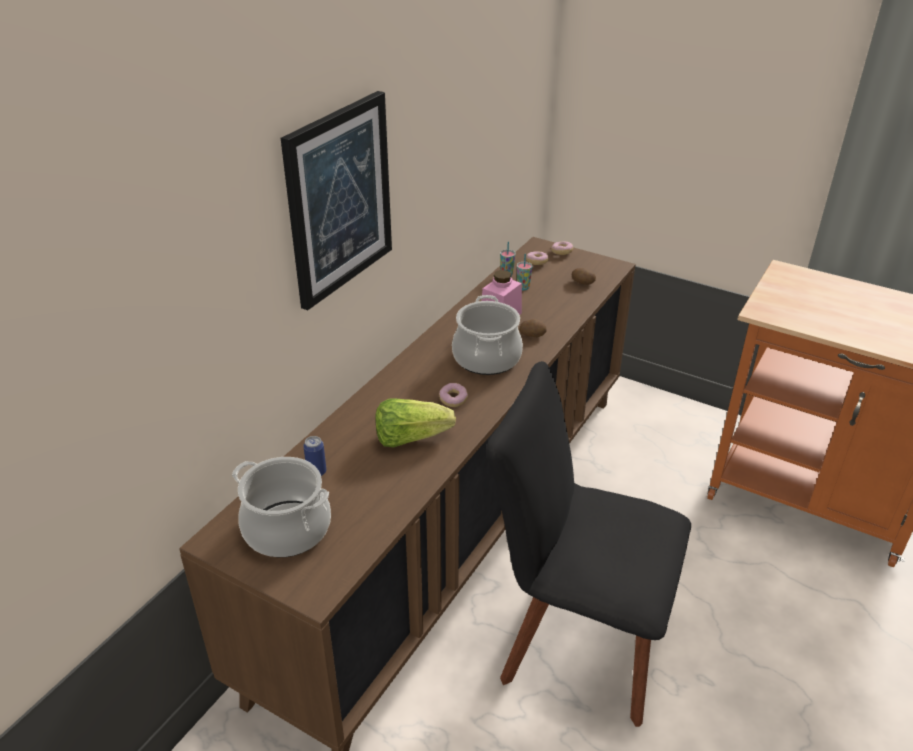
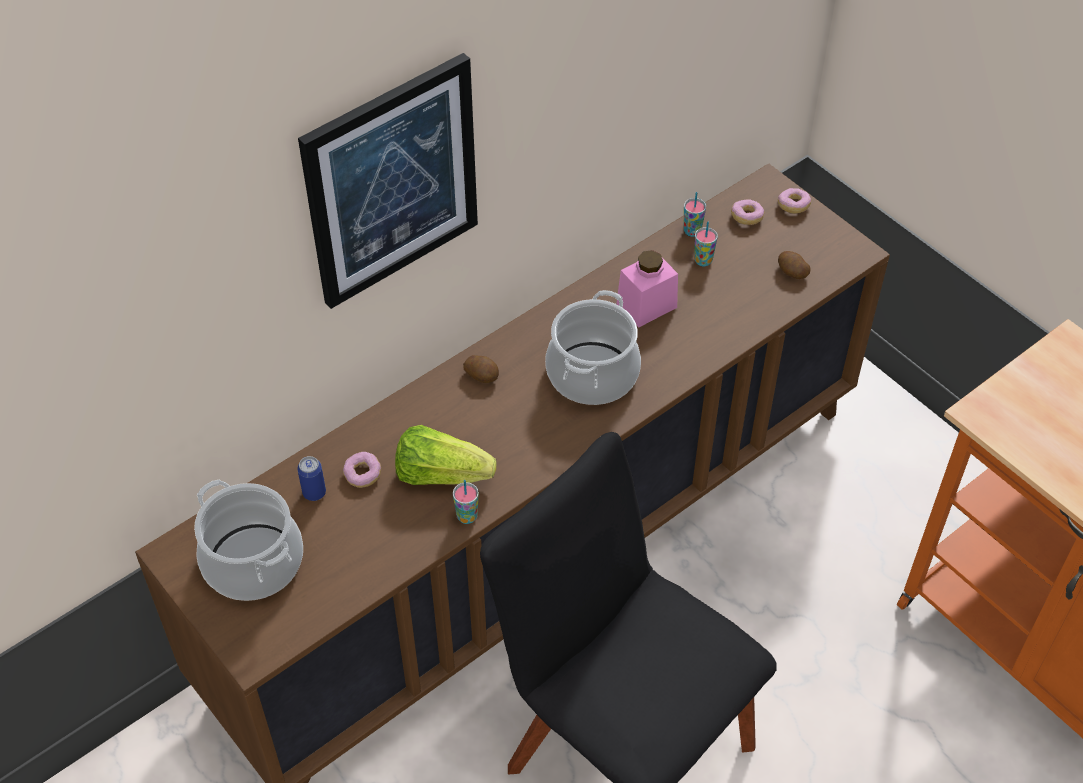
camera: 20 degrees right, 15 degrees up
(444, 458) = (467, 516): none -> cup
(453, 400) = (518, 431): donut -> donut (362, 475)
(532, 334) = (672, 349): potato -> potato (482, 375)

